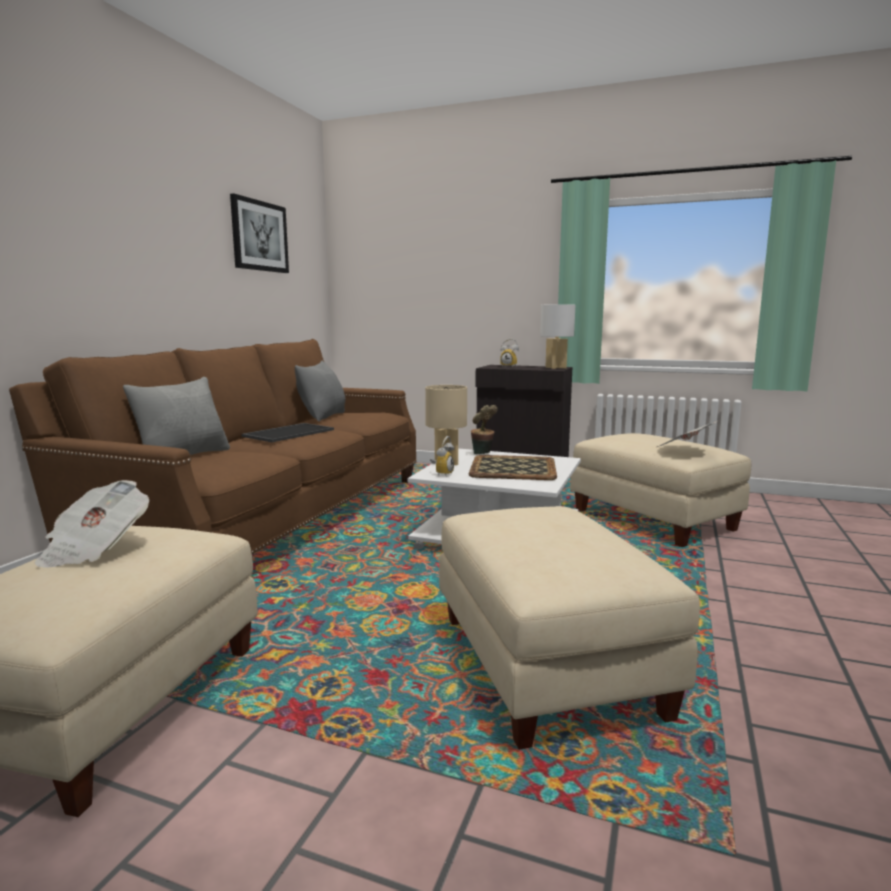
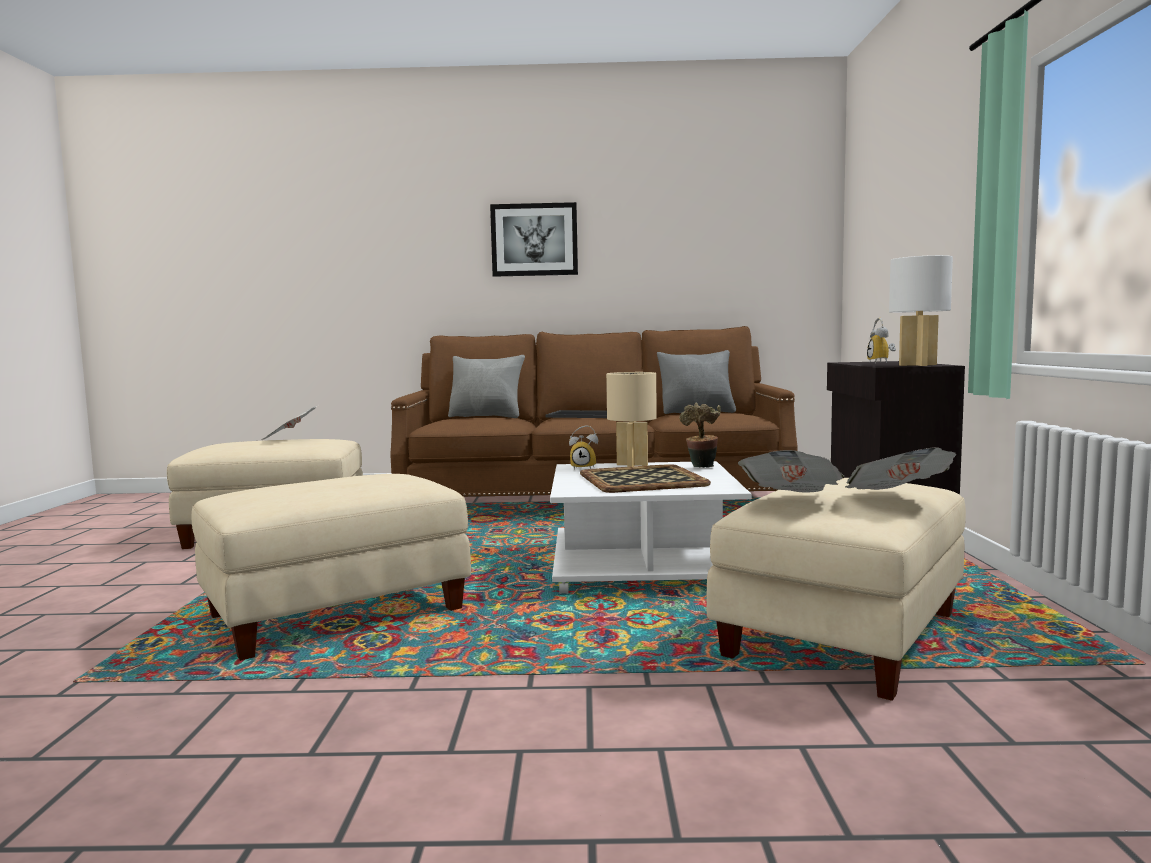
camera: 70 degrees right, 5 degrees down
(259, 236) = (704, 217): picture -> picture (534, 240)
(683, 439) = (897, 499): none -> newspaper

